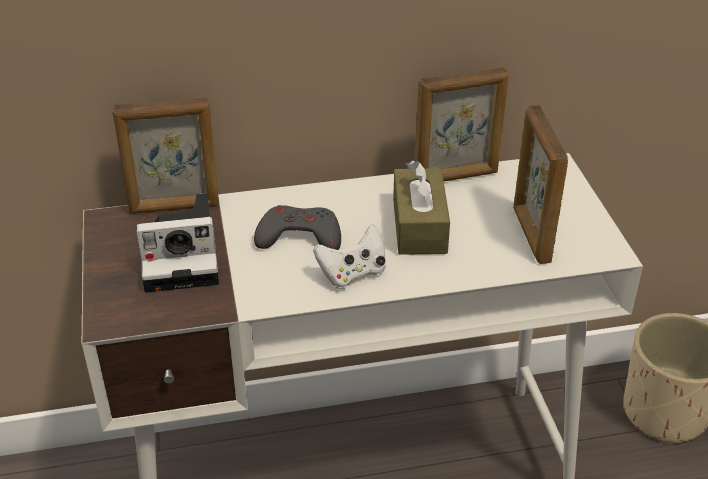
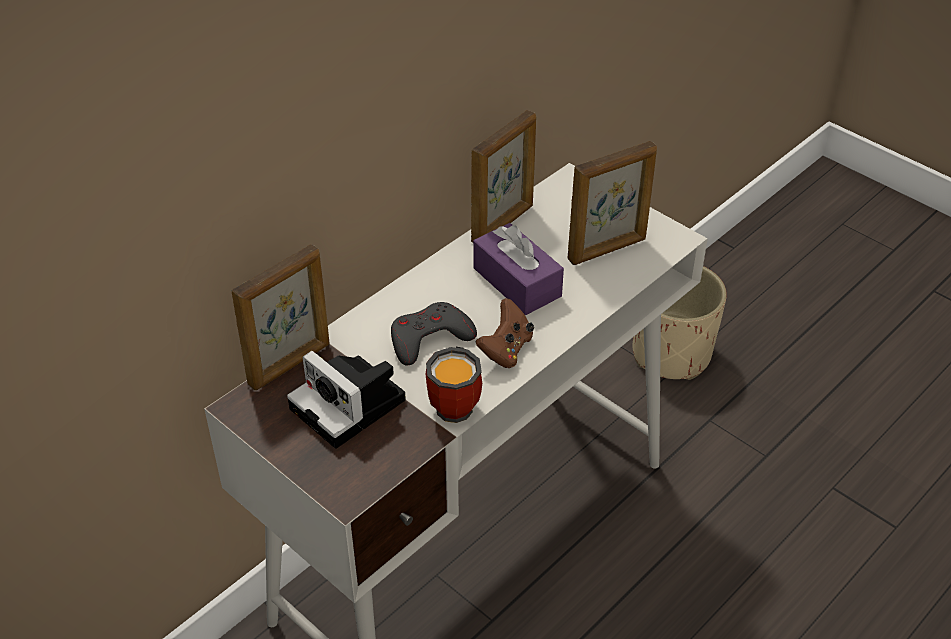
camera: 35 degrees left, 5 degrees up
(184, 258) = (351, 406): camera -> camera turned 90 degrees clockwise
(268, 296) = (458, 403): none -> mug
(352, 273) = (506, 349): white game controller -> brown game controller
(419, 226) = (517, 282): brown tissue box -> purple tissue box
(531, 235) = (608, 250): picture frame -> picture frame turned 75 degrees counterclockwise

